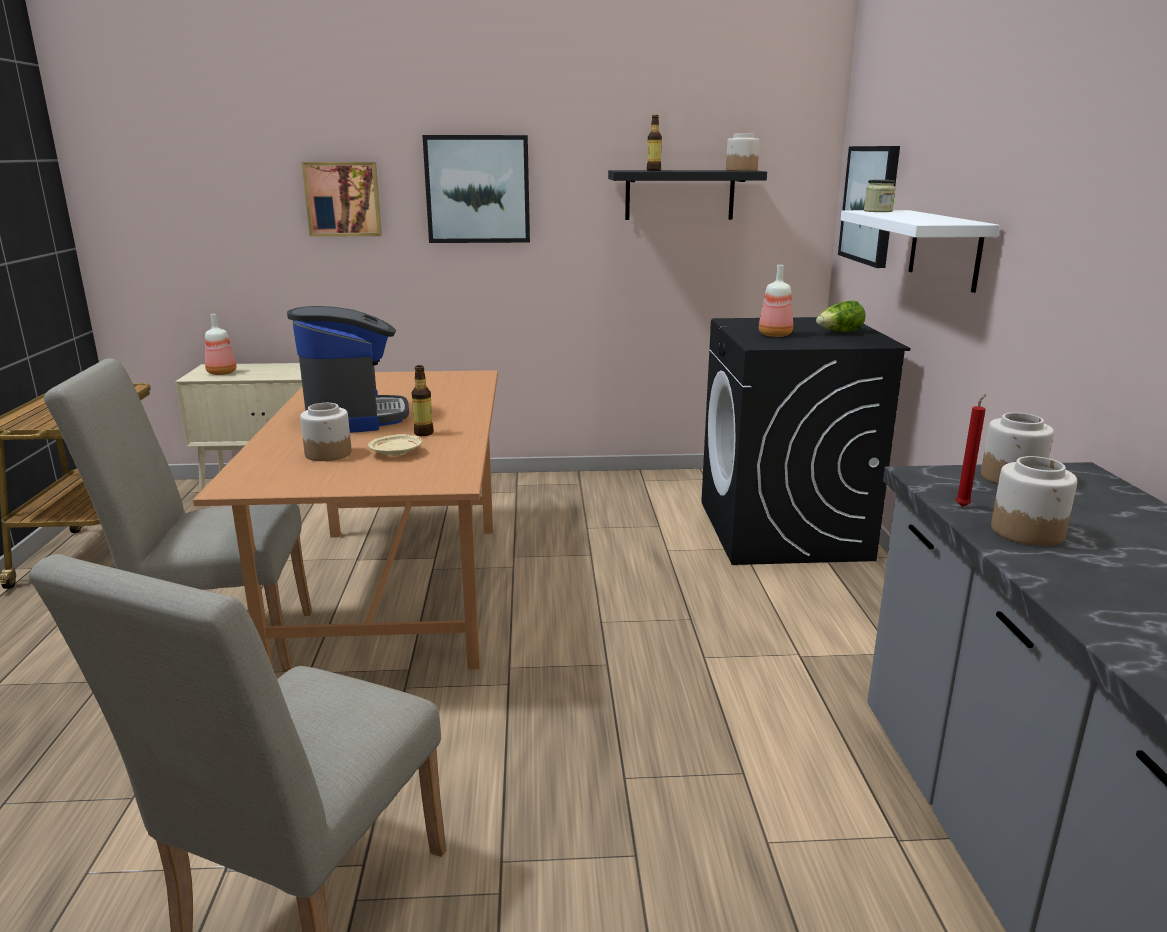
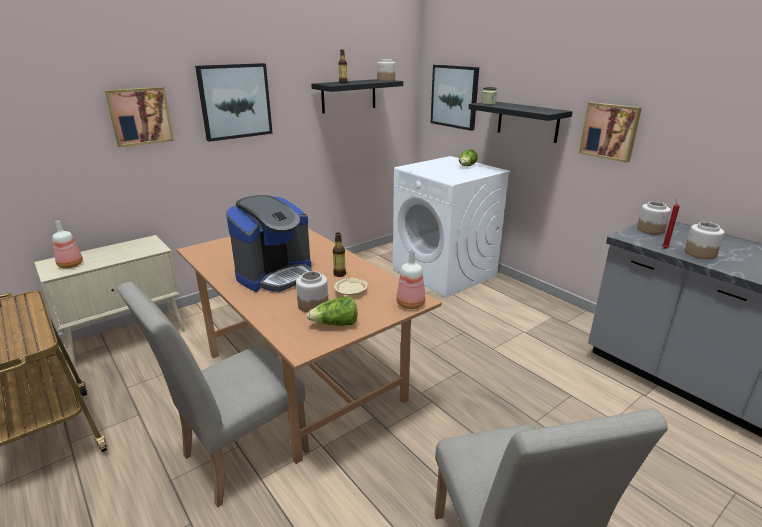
camera: 35 degrees left, 5 degrees up
(309, 477) = (335, 324): none -> lettuce
(354, 417) = (275, 275): coffee machine -> coffee machine turned 90 degrees clockwise
(775, 335) = (445, 173): bottle -> bottle (410, 304)
(783, 530) = (445, 272): black washing machine -> white washing machine
(944, 249) = (527, 121): white shelf -> black shelf
(1045, 266) = (610, 131): none -> picture

